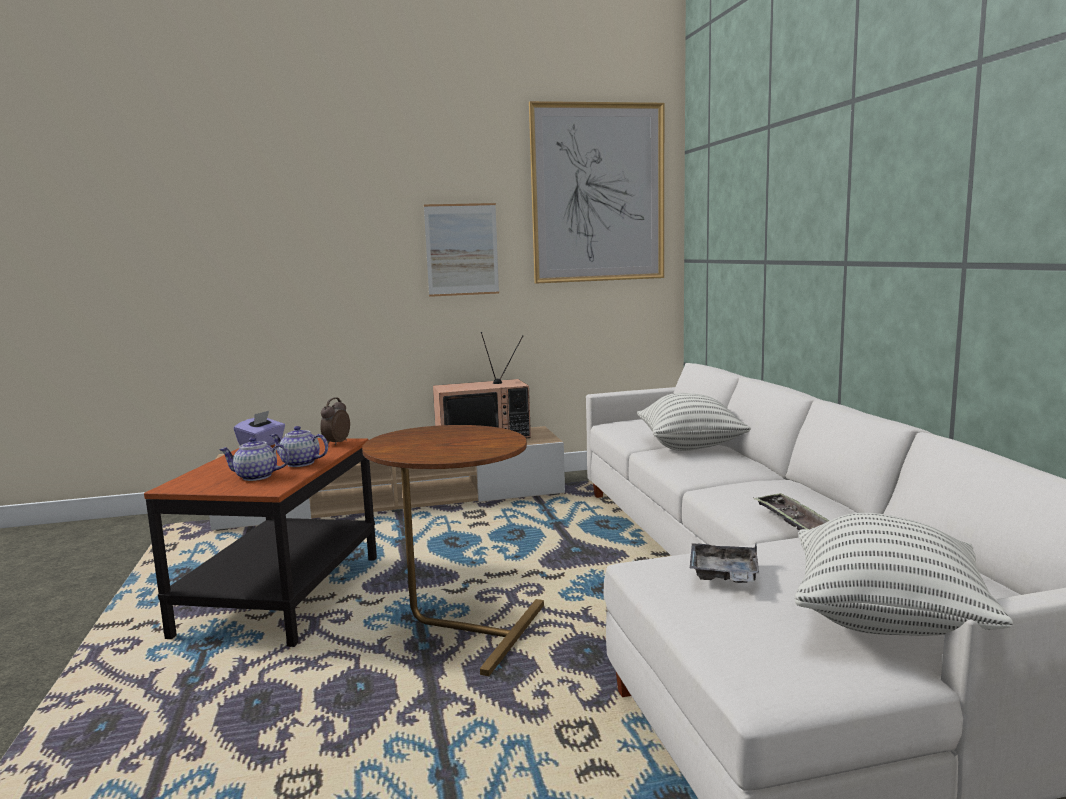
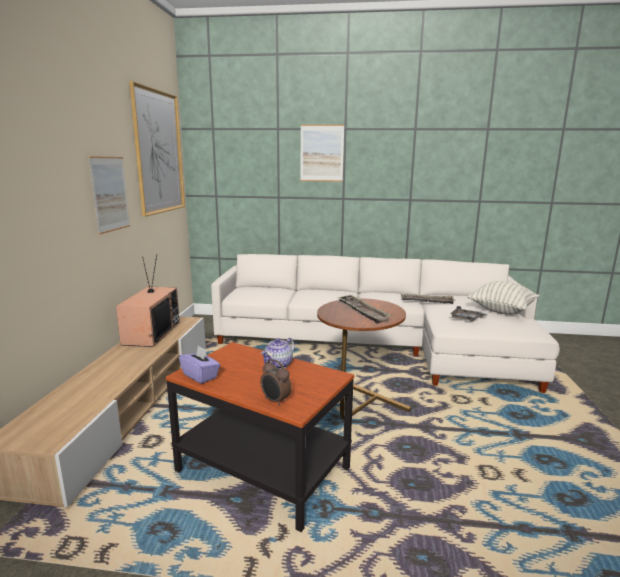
camera: 70 degrees left, 5 degrees up
(256, 477) = (299, 380): teapot -> none
(336, 443) = (234, 351): alarm clock -> alarm clock (275, 401)
(442, 442) = (362, 311): none -> tray
(690, 447) = (302, 293): pillow -> none
(815, 164) = (321, 153): none -> picture

